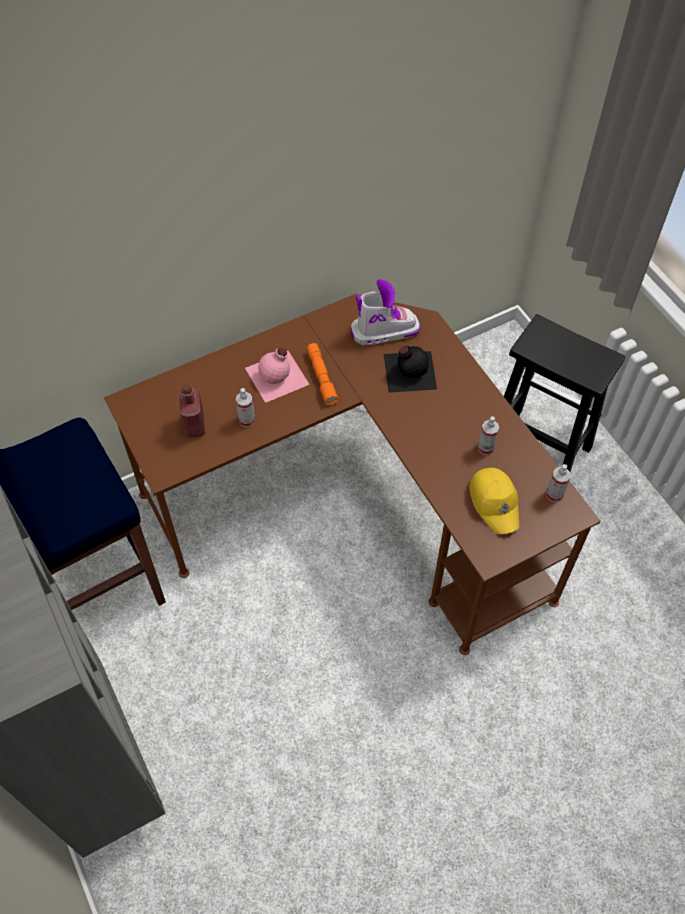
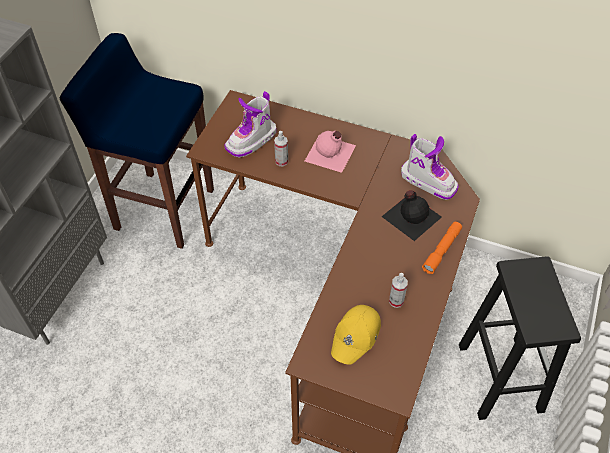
camera: 50 degrees right, 5 degrees down
(194, 425) = (252, 141): red bottle -> boot
(321, 377) = (354, 175): orange flashlight -> orange flashlight (442, 250)
(554, 494) = (401, 370): spray bottle -> none

